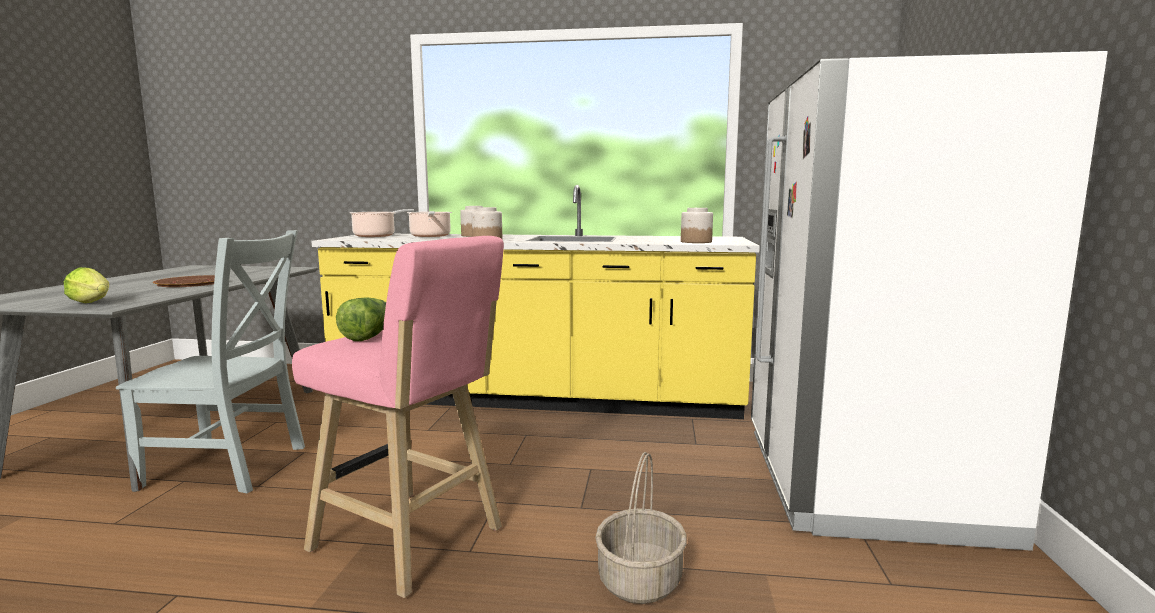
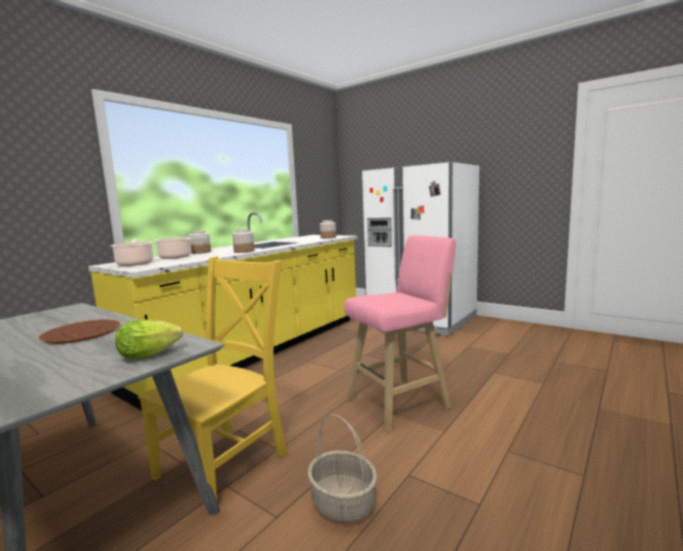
camera: 60 degrees left, 0 degrees up
(231, 467) = (227, 462): grey chair -> yellow chair
(368, 336) = (380, 298): lettuce -> none
(639, 579) = (461, 363): basket -> basket (342, 503)

